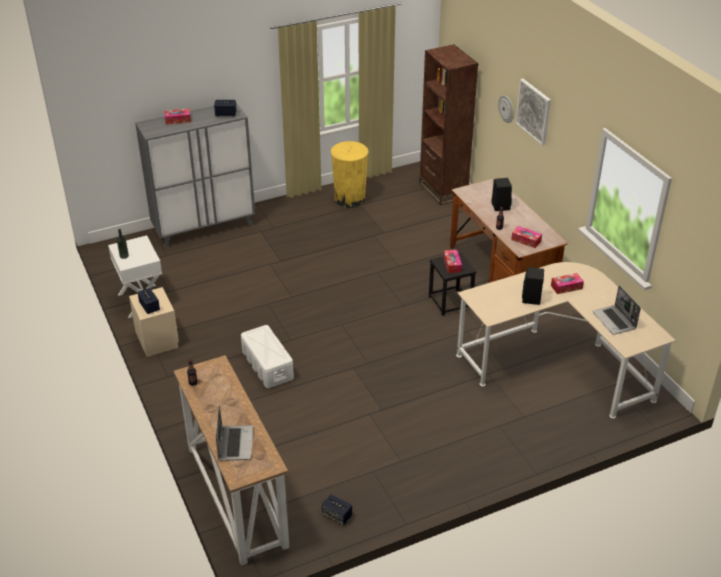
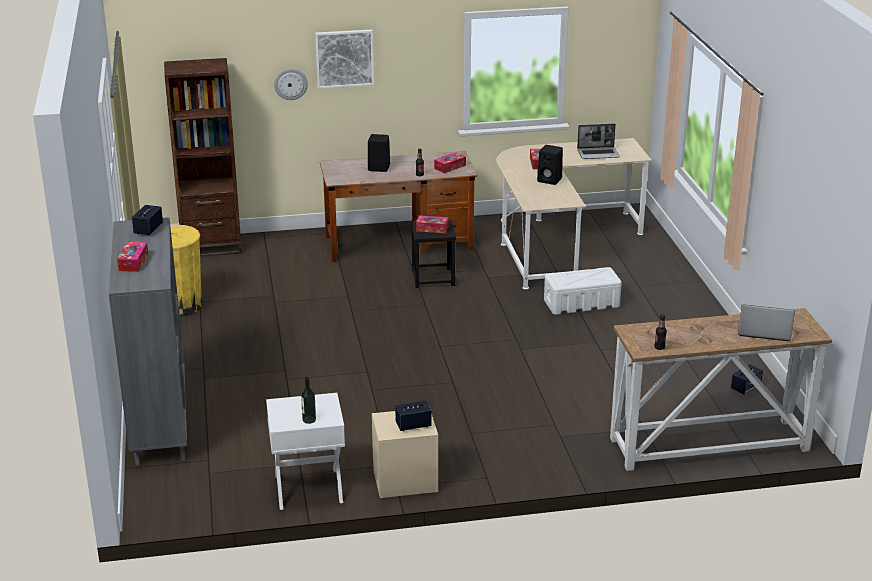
camera: 75 degrees left, 10 degrees down
(267, 365) = (493, 402): white storage box -> white storage box (581, 303)

